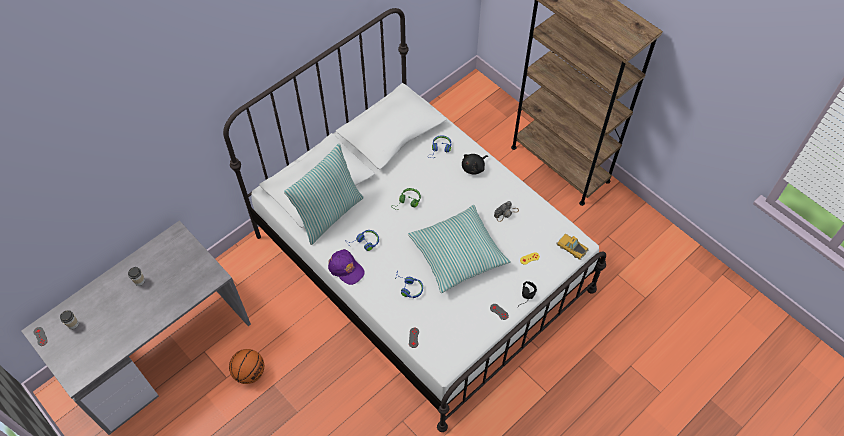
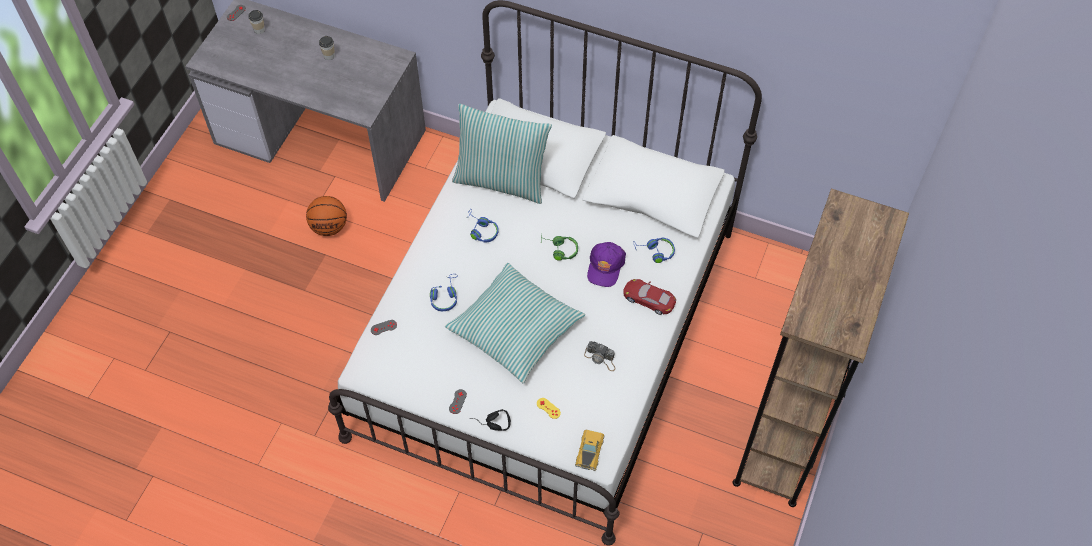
camera: 65 degrees right, 0 degrees up
(346, 268) = (439, 227): purple cap -> purple cap (605, 266)
(474, 167) = (649, 299): black plush toy -> red toy car

